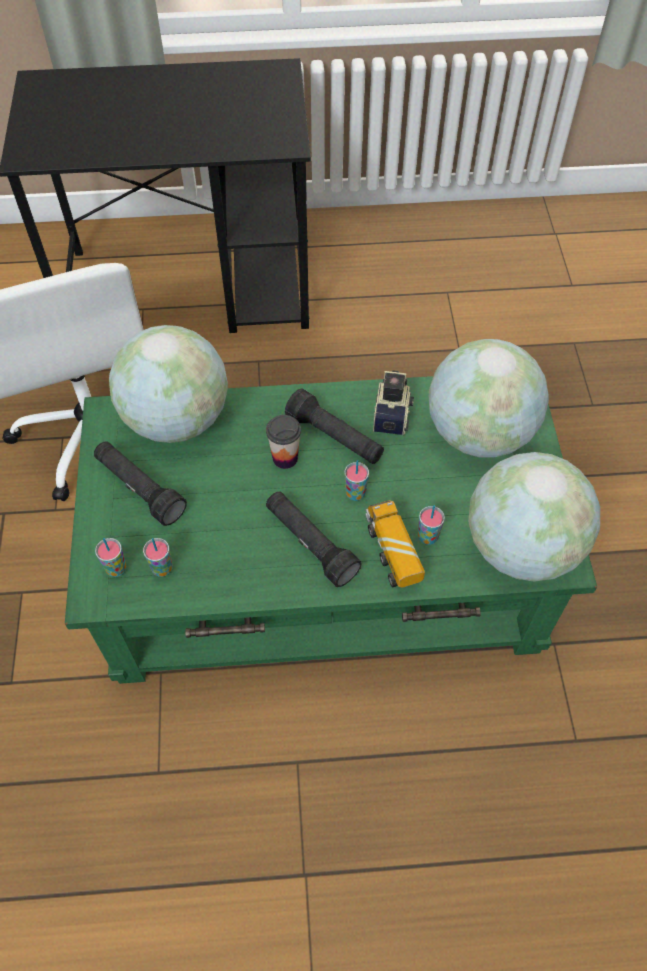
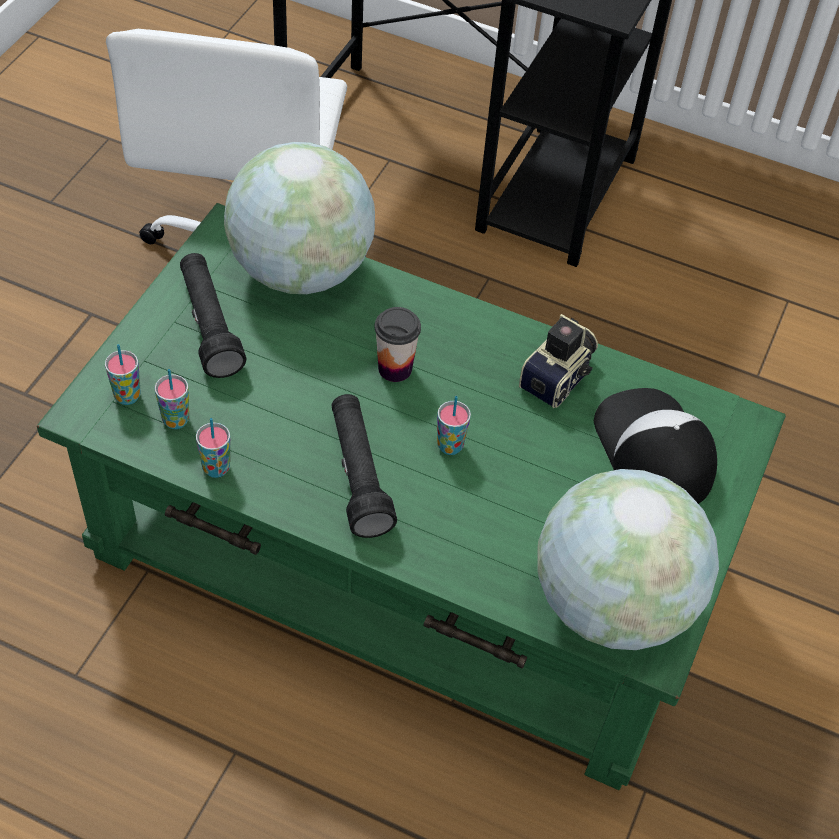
camera: 25 degrees right, 5 degrees down
(335, 437) = (470, 373): black flashlight -> none
(392, 552) = (448, 531): toy truck -> none
(427, 537) = (503, 535): cup -> cup (216, 468)
(479, 433) = (652, 451): globe -> cap

